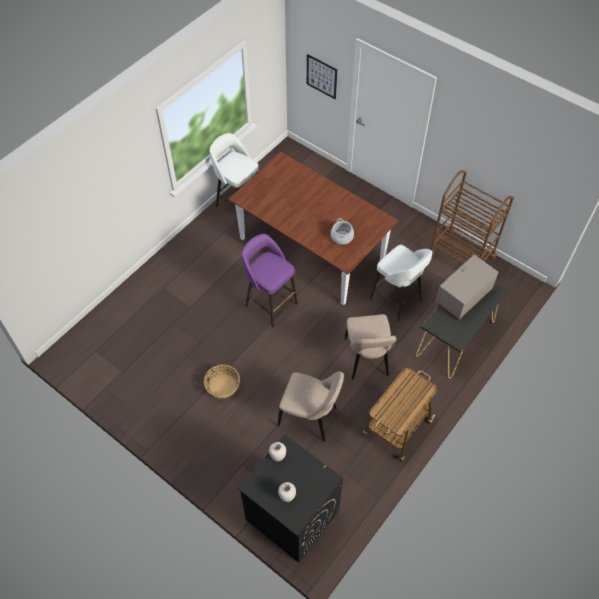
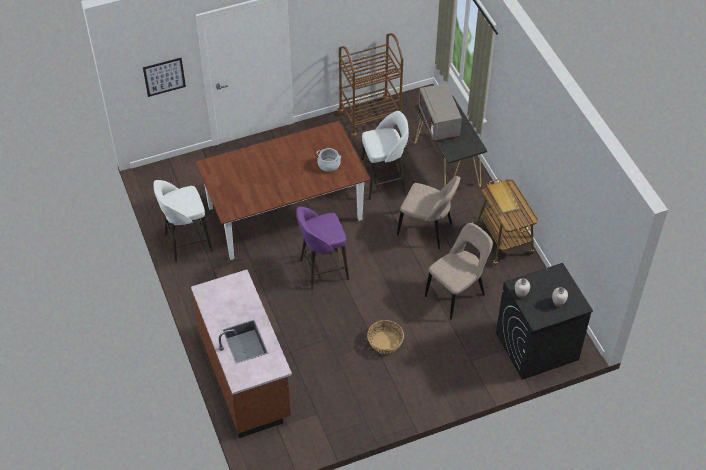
camera: 60 degrees left, 5 degrees down
(133, 305) = (246, 376): none -> brown counter
(408, 392) = (503, 198): none -> beige tray

